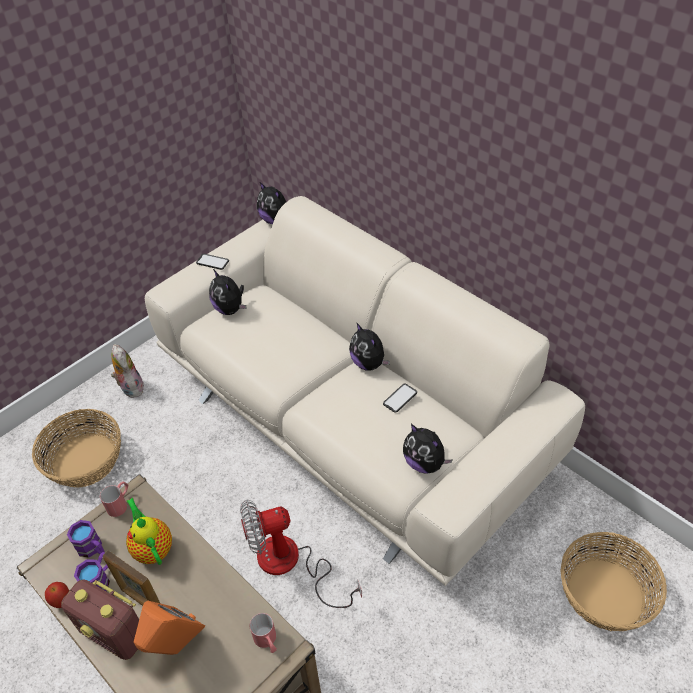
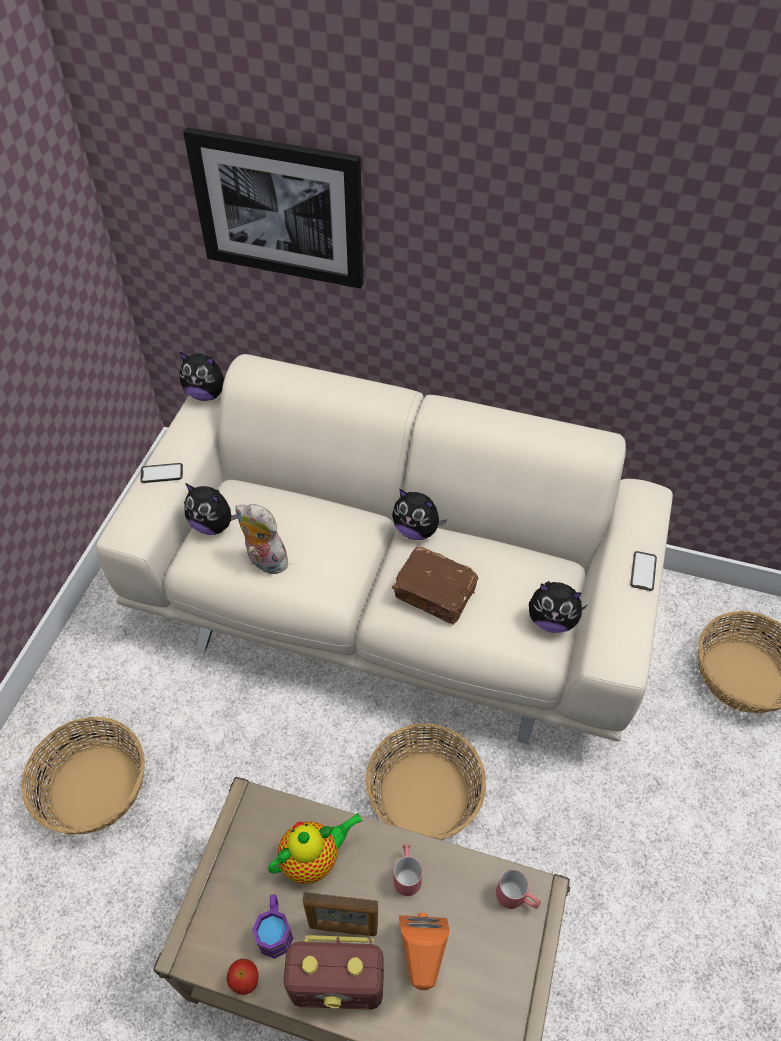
camera: 30 degrees left, 5 degrees up
(93, 548) = (239, 896): purple mug -> none
(120, 503) = (236, 824): red mug -> red mug (407, 873)
(130, 387) = (95, 670): plush toy -> plush toy (264, 561)
(152, 547) = (313, 858): teapot -> teapot turned 120 degrees clockwise
(291, 564) = (425, 794): fan -> basket
(330, 88) = (279, 208): none -> picture
(348, 409) = (435, 593): none -> brown book
(400, 398) = (481, 558): phone -> phone (643, 571)

